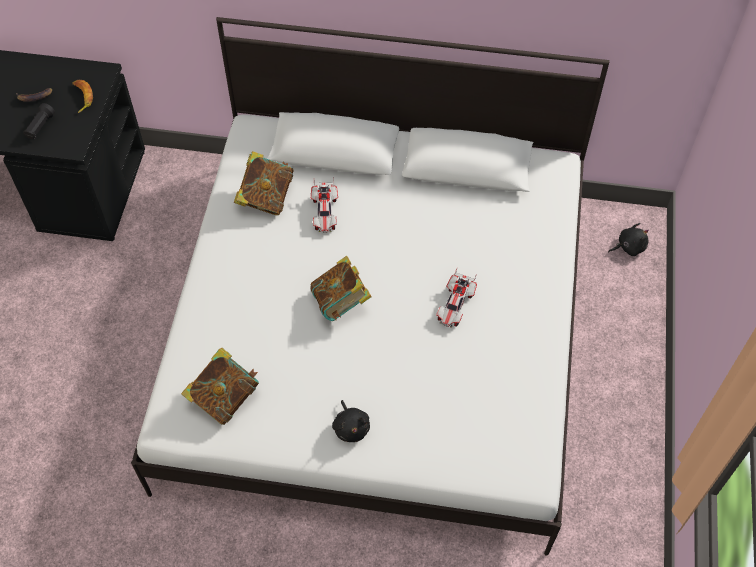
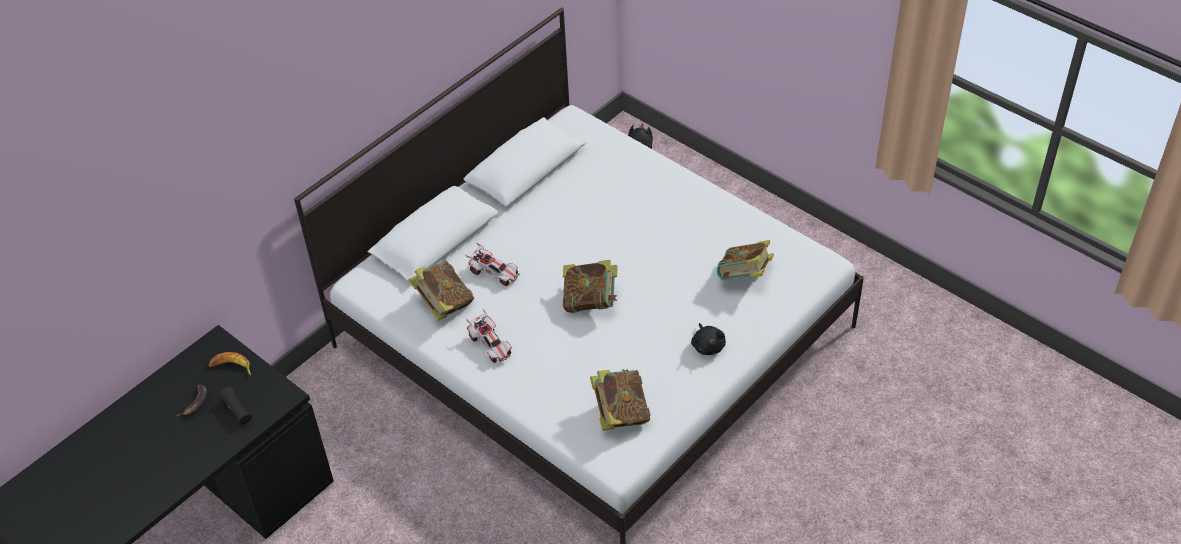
camera: 55 degrees left, 10 degrees down
(351, 427) = (708, 346): black plush toy -> black plush toy turned 60 degrees clockwise
(455, 306) = (649, 236): toy car -> toy car (491, 345)
(460, 413) = (744, 277): none -> book

